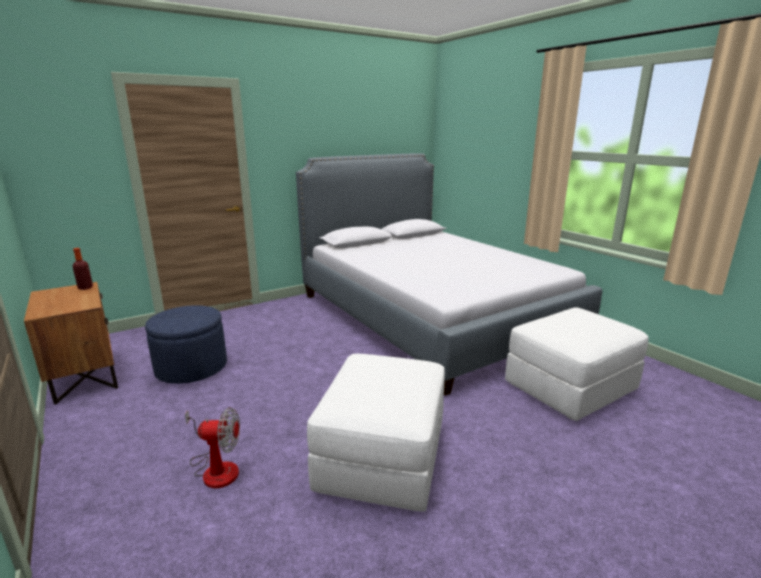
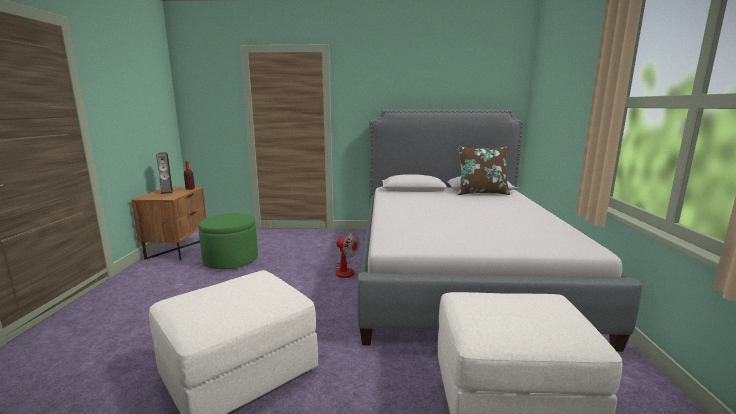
camera: 35 degrees right, 5 degrees down
(57, 298) = (167, 192): none -> speaker
(191, 367) = (231, 260): blue ottoman -> green ottoman
(216, 468) = (146, 328): fan -> fan (344, 270)
(420, 237) = (481, 193): none -> brown pillow

